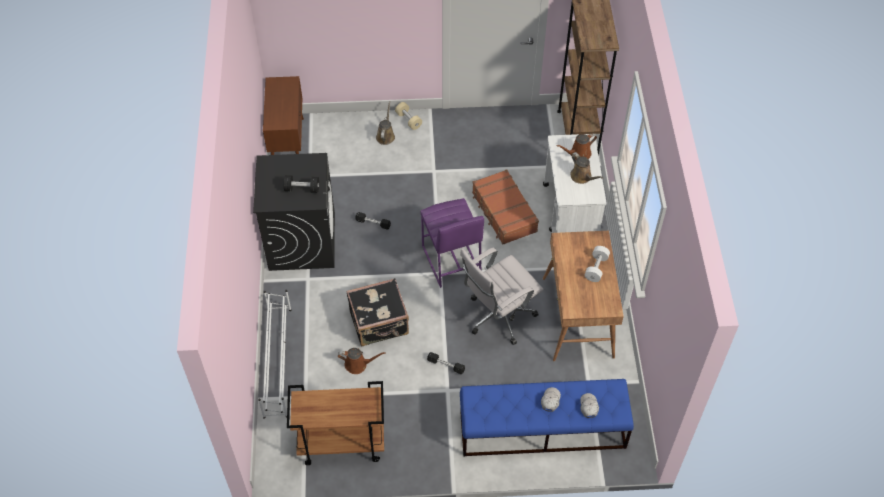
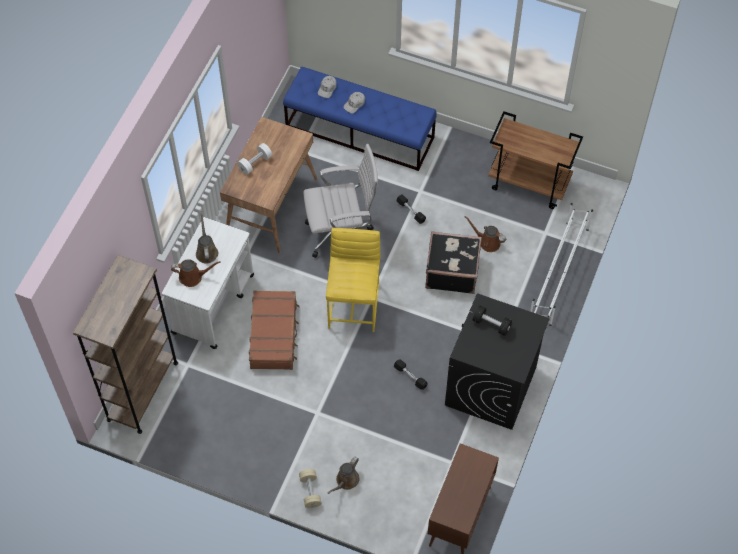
camera: 155 degrees left, 5 degrees up
(450, 261) = (354, 305): purple stool -> yellow stool

